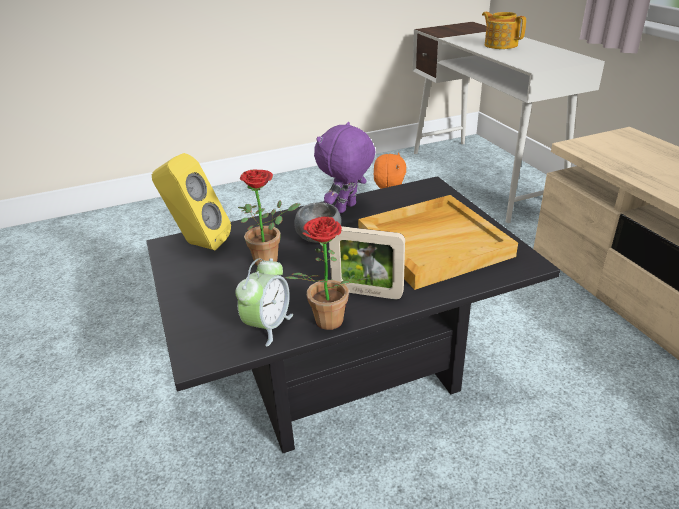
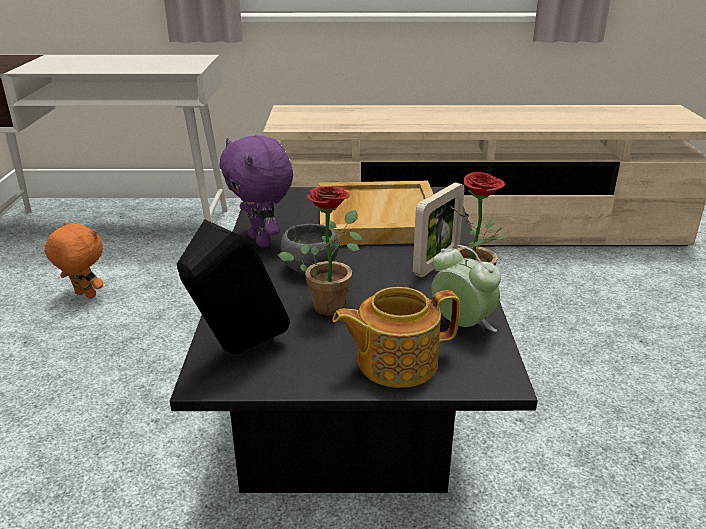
camera: 70 degrees left, 5 degrees down
(198, 244) = (237, 352): yellow speaker -> black speaker
(500, 45) = (96, 64): teapot -> teapot (395, 362)

